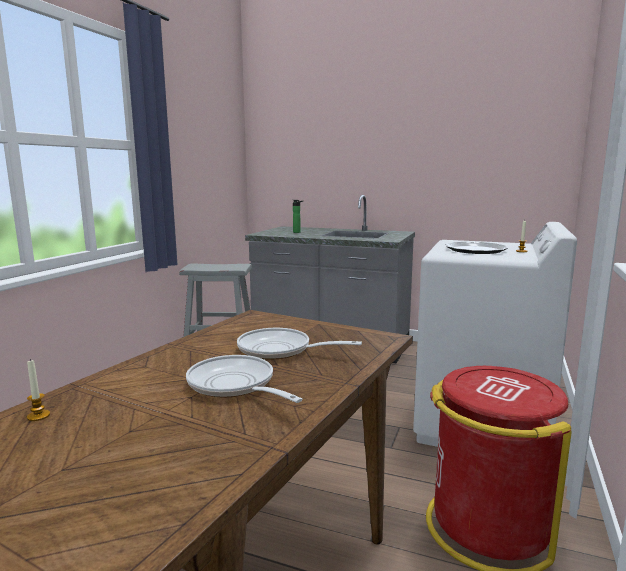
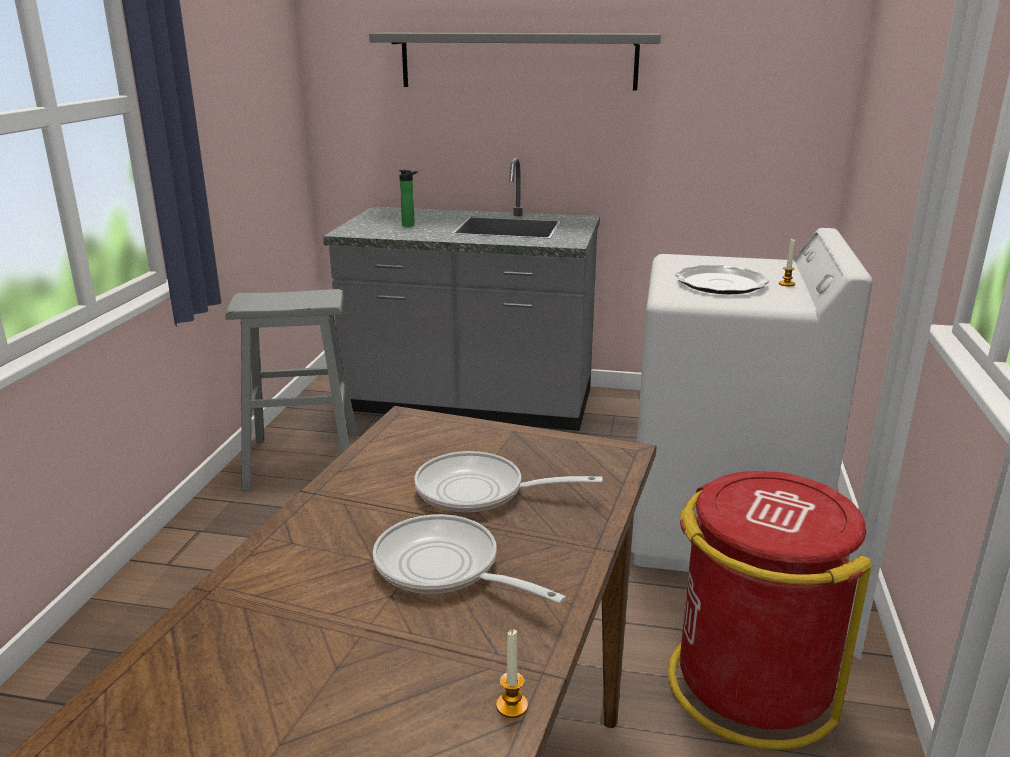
camera: 10 degrees left, 10 degrees up
(38, 416) = (186, 656): candle -> candle (512, 706)
(366, 140) = (518, 61): none -> grey shelf

